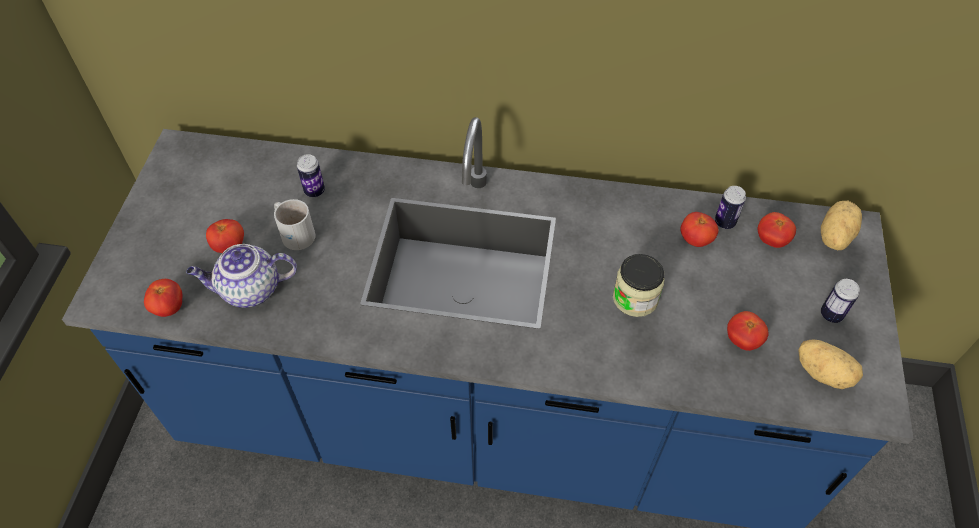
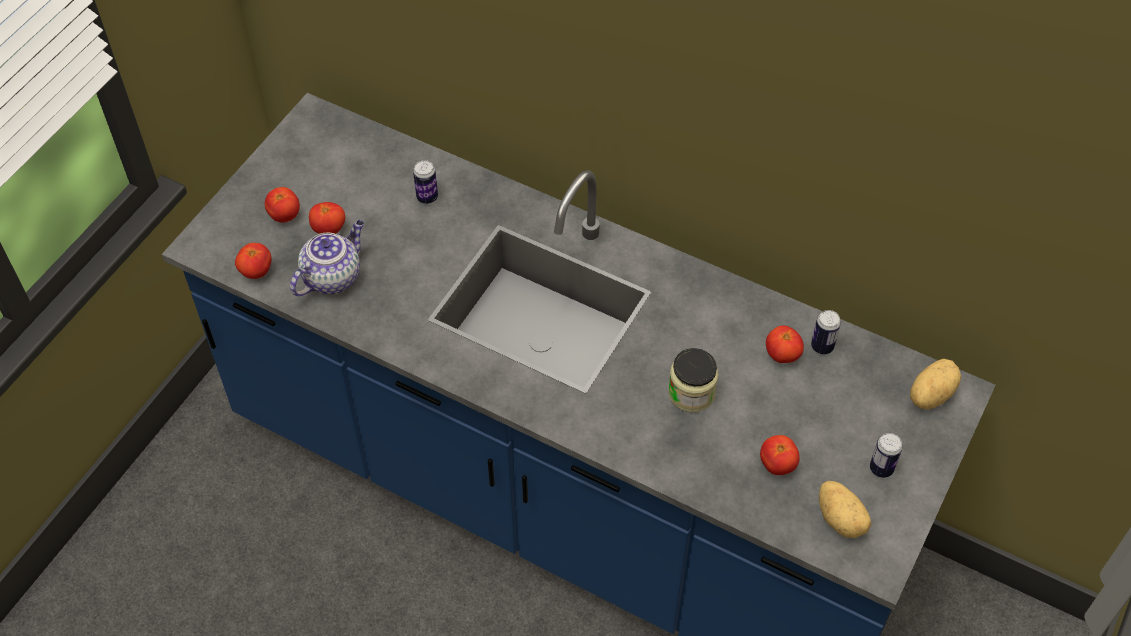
camera: 20 degrees right, 0 degrees up
(249, 290) = (332, 276): teapot -> teapot turned 120 degrees clockwise
(295, 232) = (394, 233): white mug -> none
(771, 240) = (861, 378): tomato -> tomato (284, 215)

